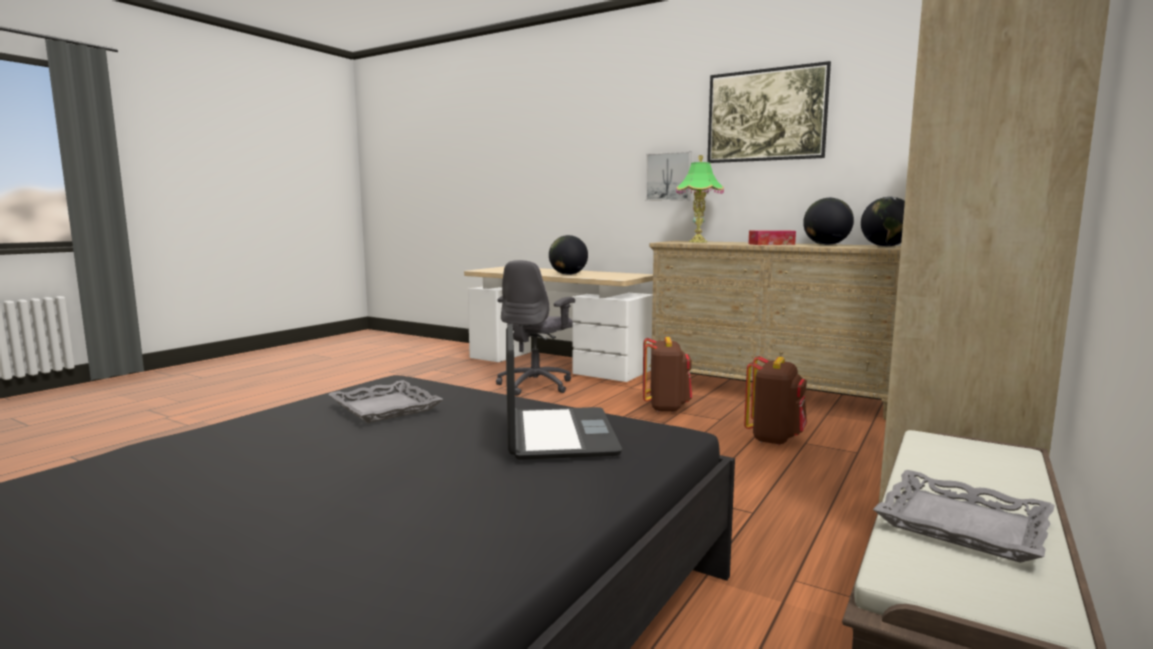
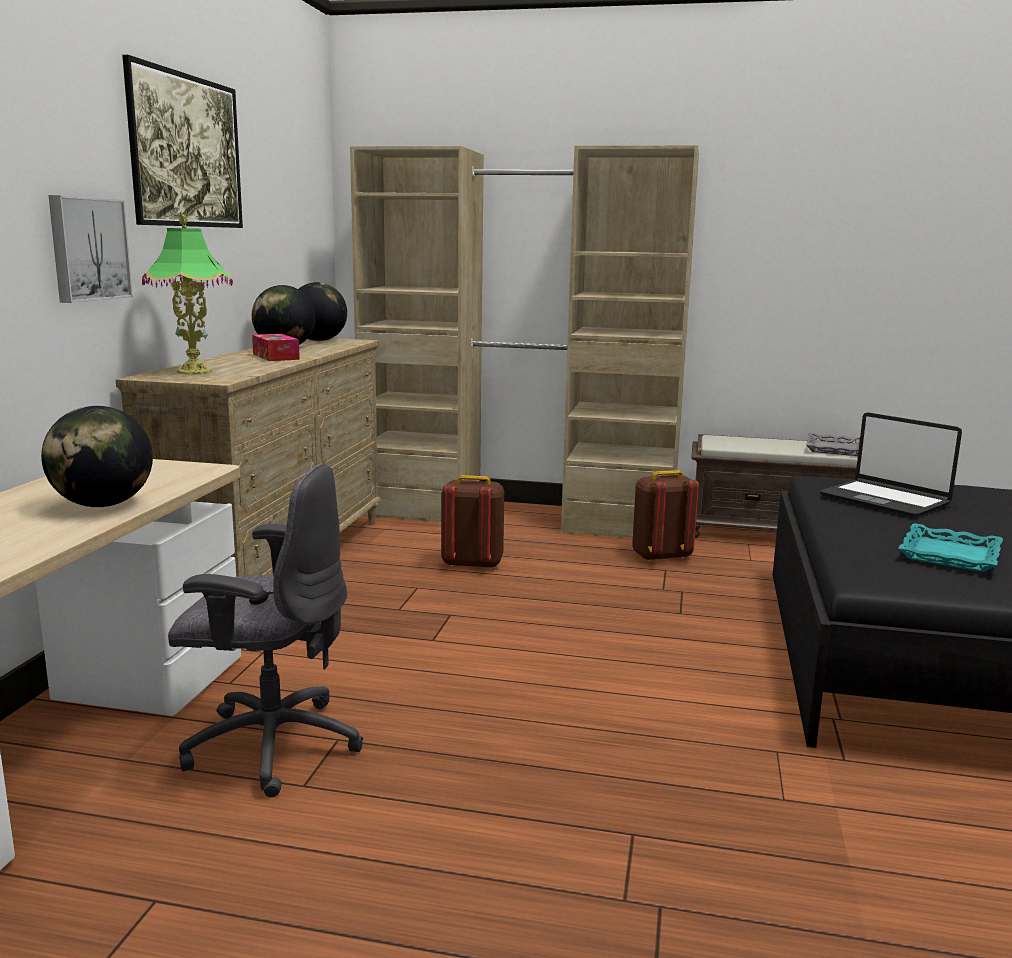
camera: 110 degrees left, 5 degrees up
(384, 408) = (950, 555): grey tray -> turquoise tray
(557, 435) = (885, 500): laptop -> laptop turned 105 degrees counterclockwise
(666, 407) = (380, 618): brown backpack -> brown backpack (661, 556)

